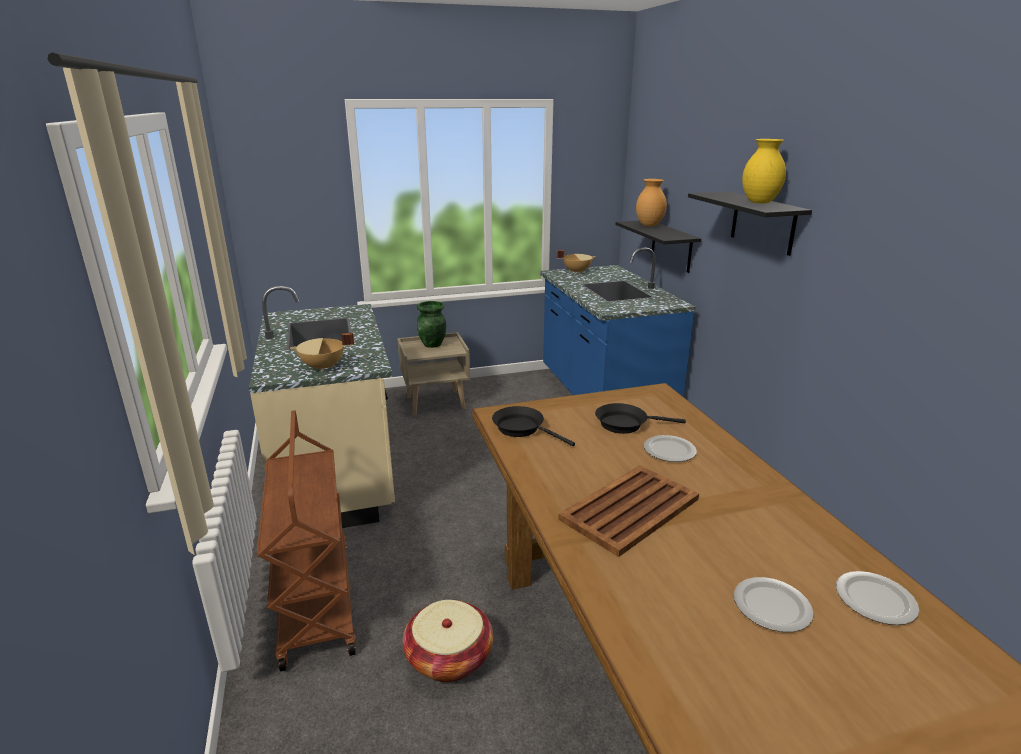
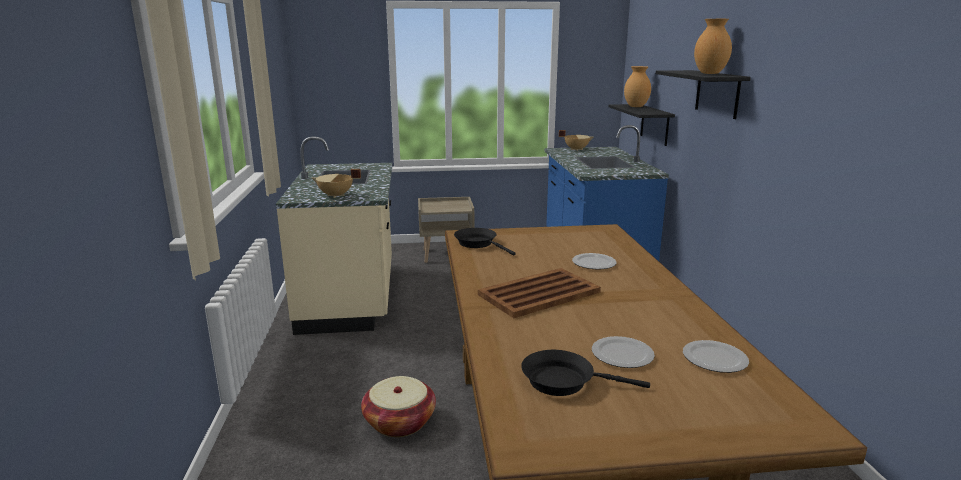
camera: 10 degrees right, 5 degrees down
(315, 601) = (308, 376): brown cart -> none
(432, 344) = (446, 204): green vase -> none
(625, 424) = (566, 246): black frying pan -> black frying pan (564, 381)
(759, 202) = (709, 73): yellow vase -> brown vase

